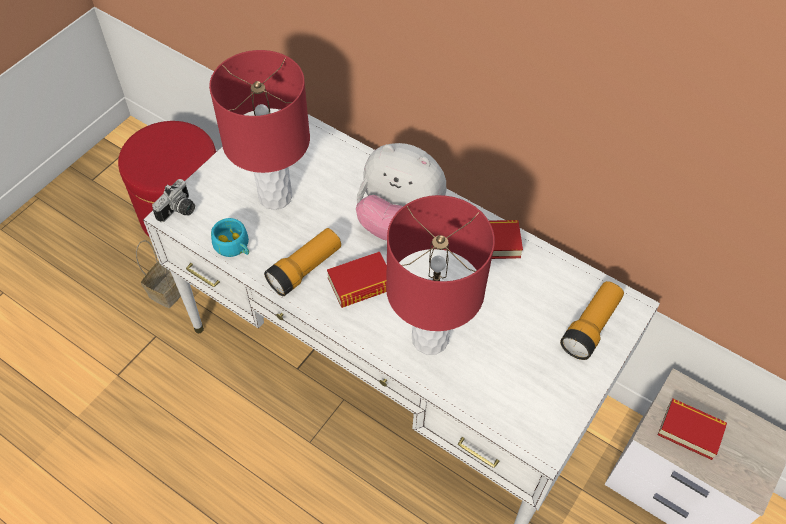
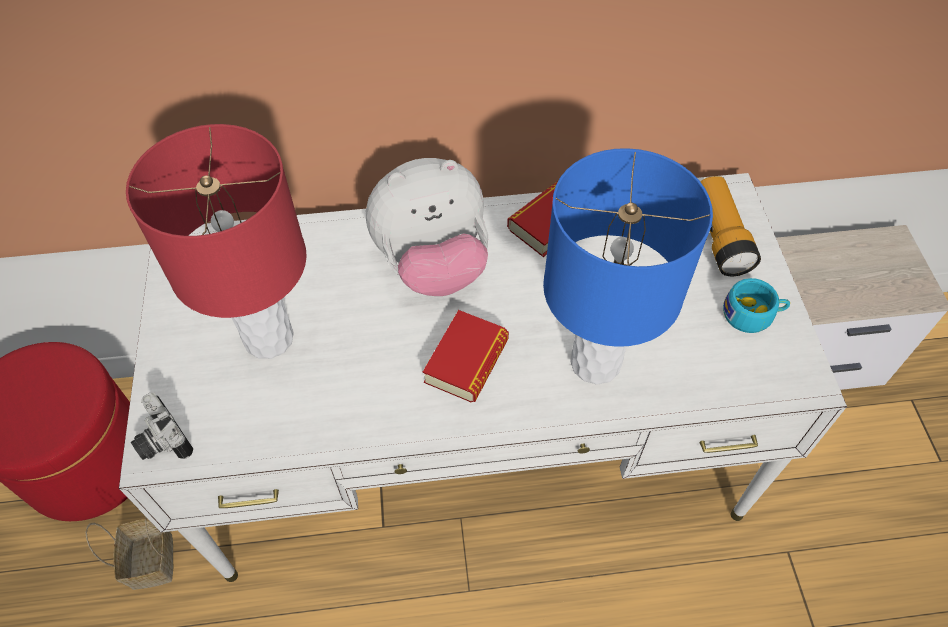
camera: 40 degrees left, 0 degrees up
(179, 211) = (160, 441): camera -> camera turned 150 degrees clockwise
(234, 246) = (277, 430): turquoise cup -> turquoise cup (752, 314)
(305, 269) = (388, 392): flashlight -> none
(430, 339) = (596, 362): red table lamp -> blue table lamp
(690, 431) = (833, 282): book -> none

